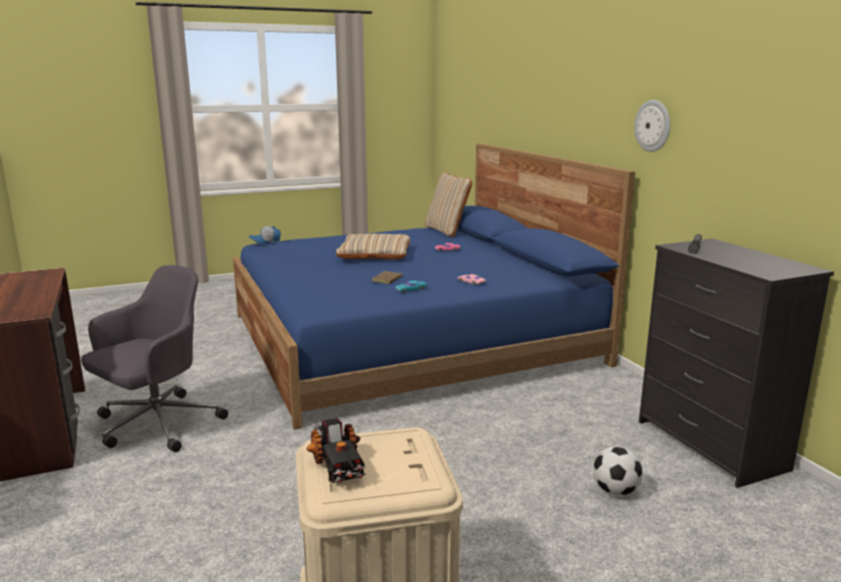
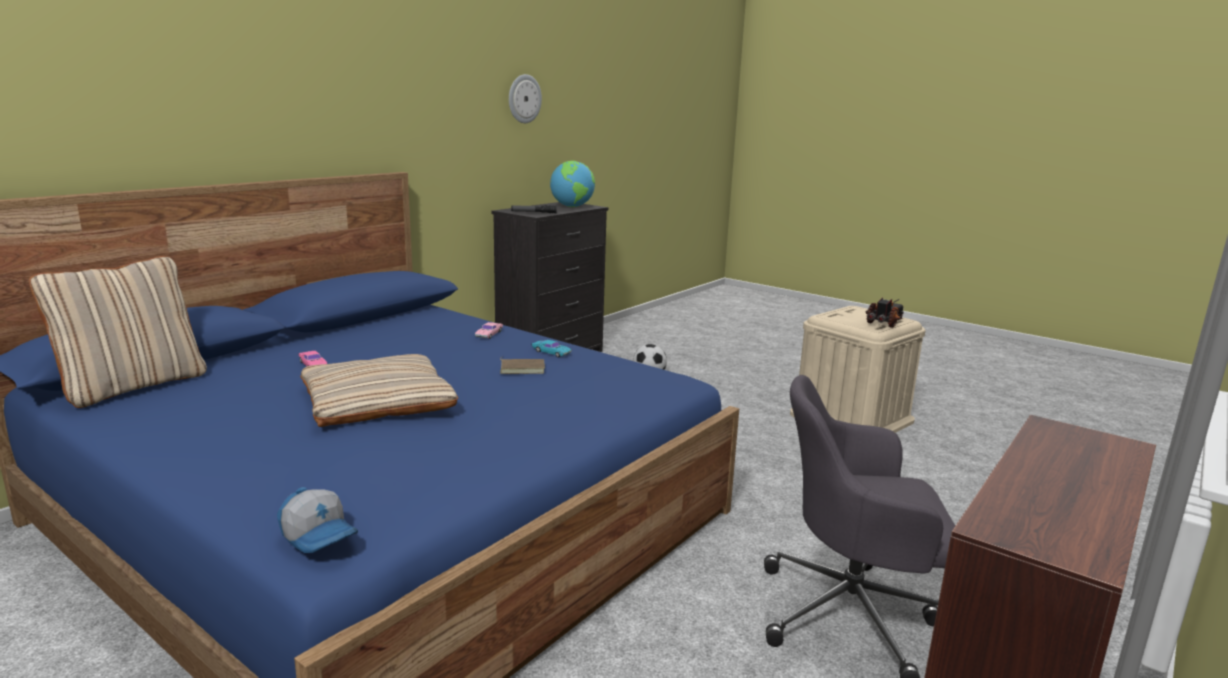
camera: 120 degrees left, 0 degrees up
(653, 126) = (406, 119): wall clock -> wall clock (524, 99)
(761, 266) = (572, 206): none -> globe

